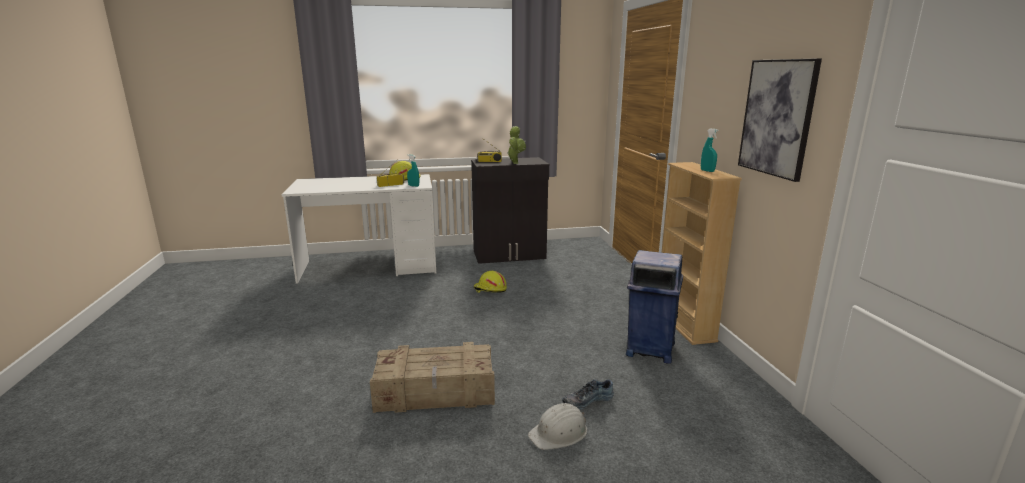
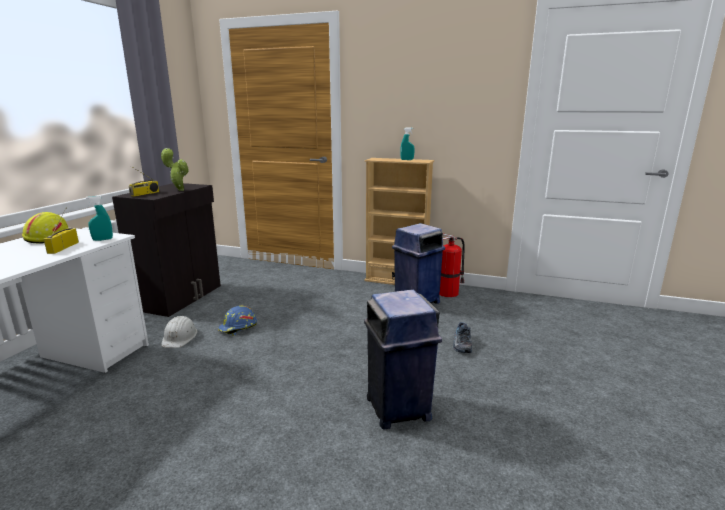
camera: 60 degrees left, 0 degrees up
(436, 392) = (398, 409): crate -> blue trash can
(490, 289) = (238, 328): yellow hard hat -> blue hard hat
(559, 433) = (494, 367): white hard hat -> white hard hat (180, 337)
(708, 363) = (449, 293): none -> fire extinguisher
(777, 118) = (462, 115): picture -> none

